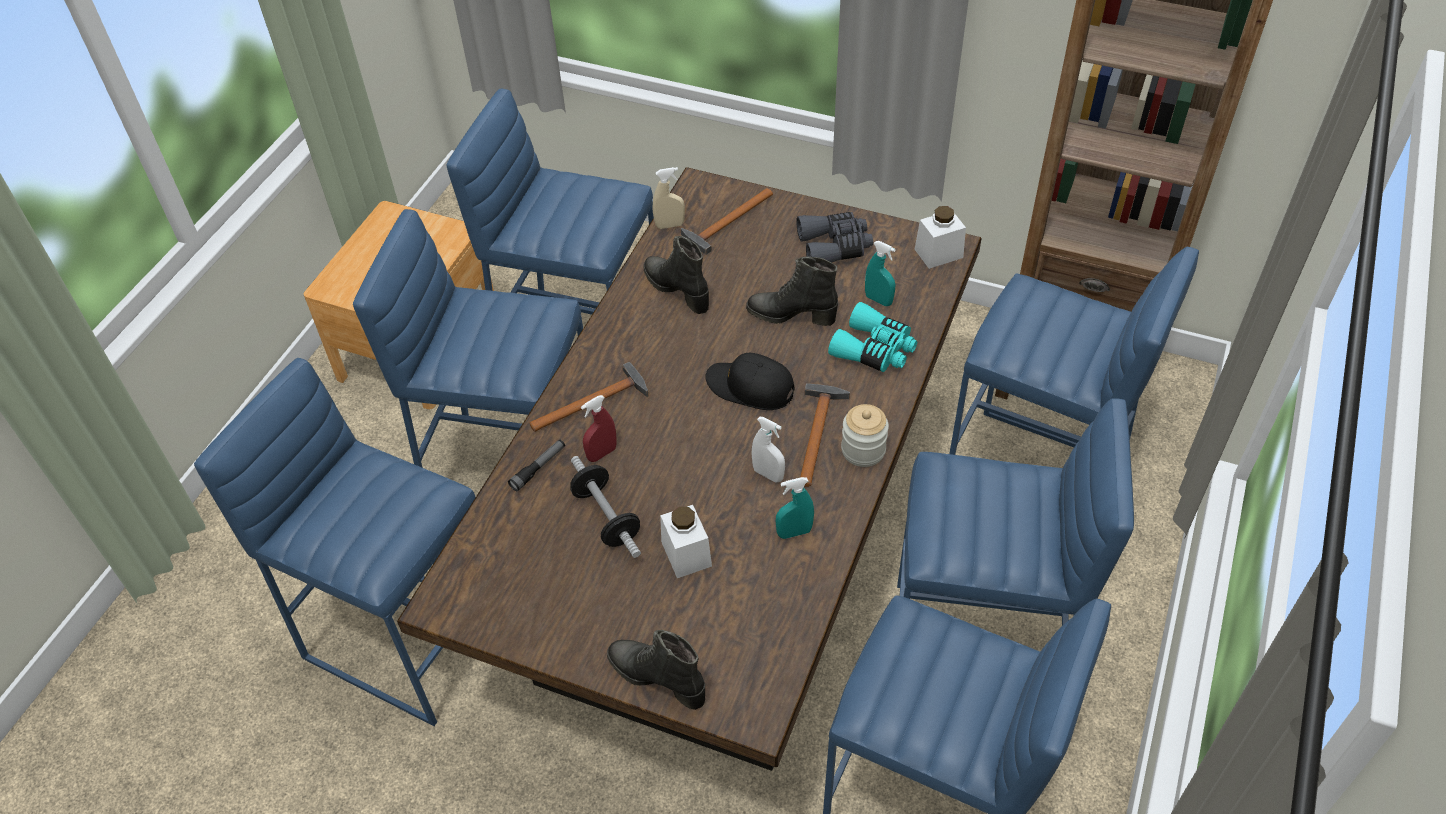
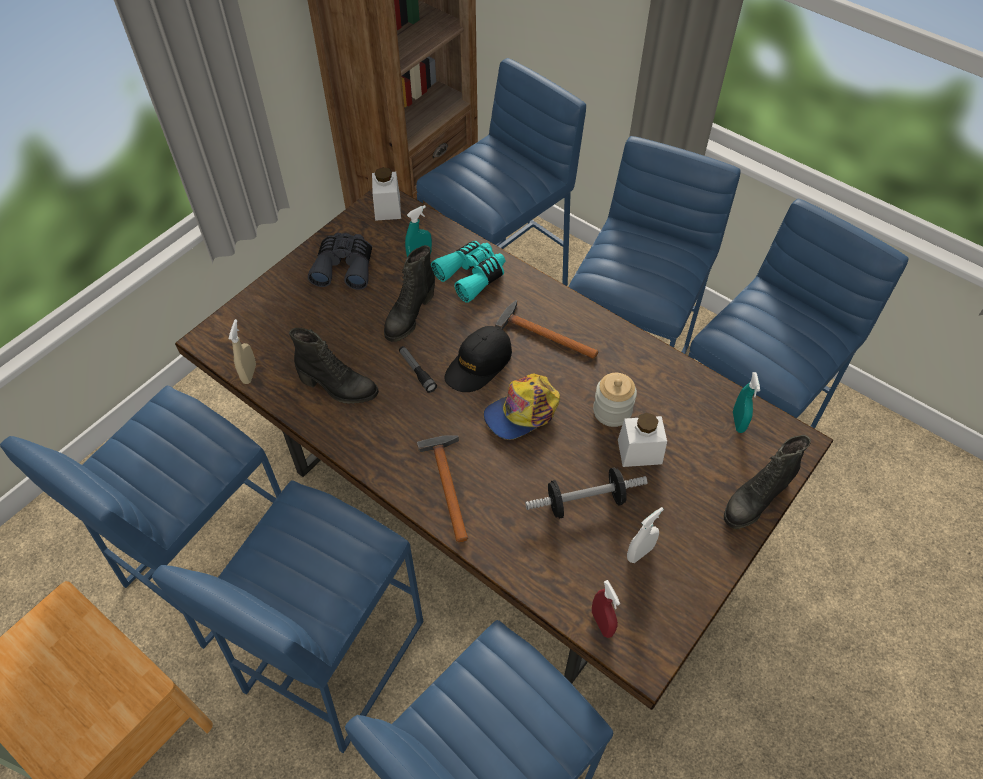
camera: 75 degrees left, 5 degrees up
(538, 468) = (511, 545): flashlight -> flashlight (417, 371)
(602, 453) = (512, 490): red spray bottle -> red spray bottle (602, 623)
(677, 290) = (338, 388): black boot -> black boot turned 135 degrees counterclockwise
(702, 439) = (522, 412): none -> cap
(726, 222) = (271, 331): hammer -> none
(768, 474) = (575, 376): white spray bottle -> white spray bottle (640, 553)
(794, 532) = (638, 375): turquoise spray bottle -> turquoise spray bottle (738, 422)
(863, 450) = (571, 311): jar -> jar (612, 411)

